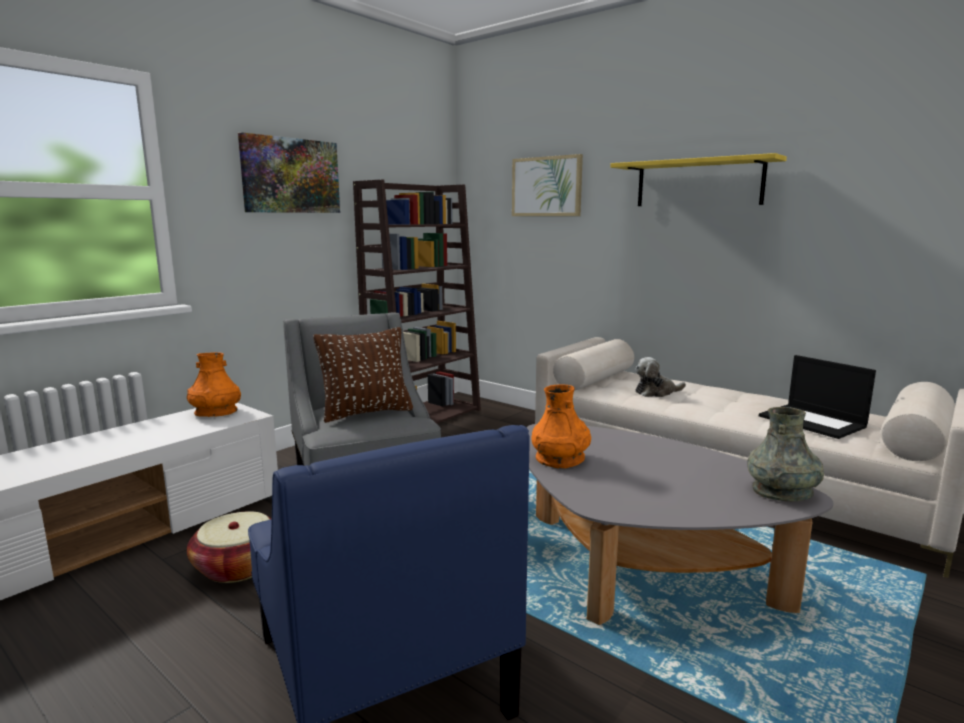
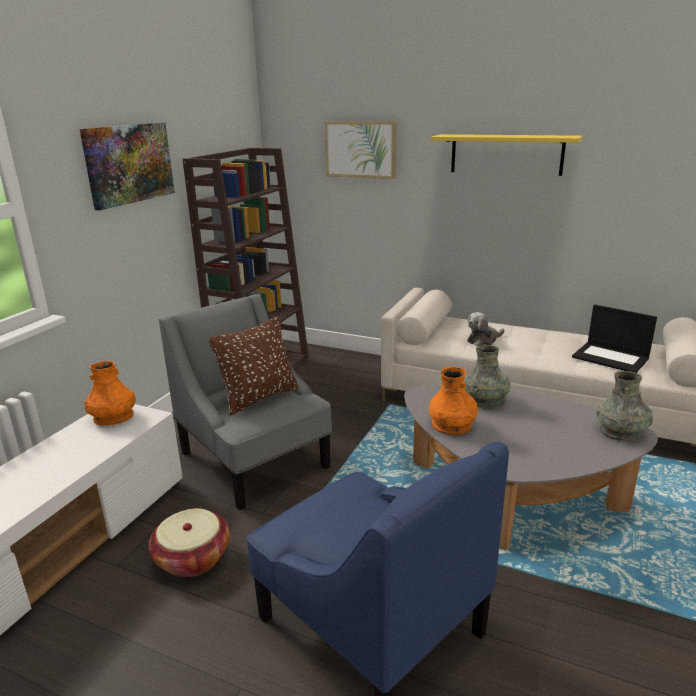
camera: 15 degrees left, 10 degrees up
(619, 442) = (486, 400): none -> grey vase

